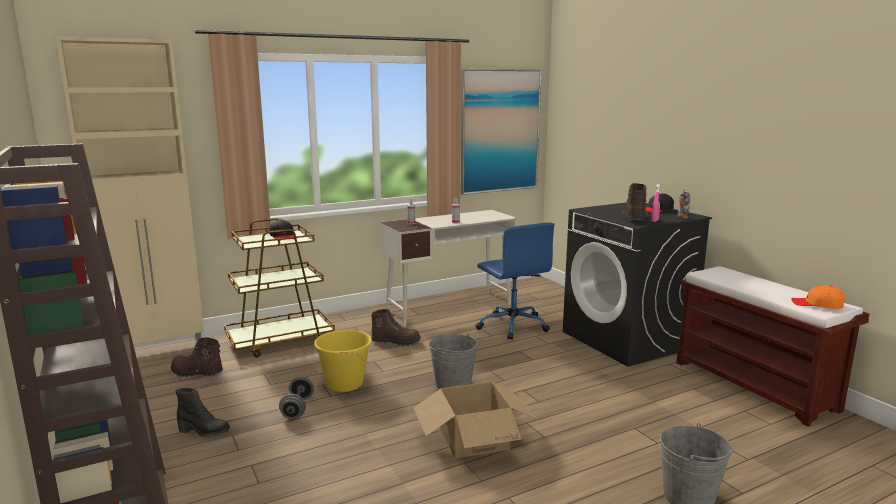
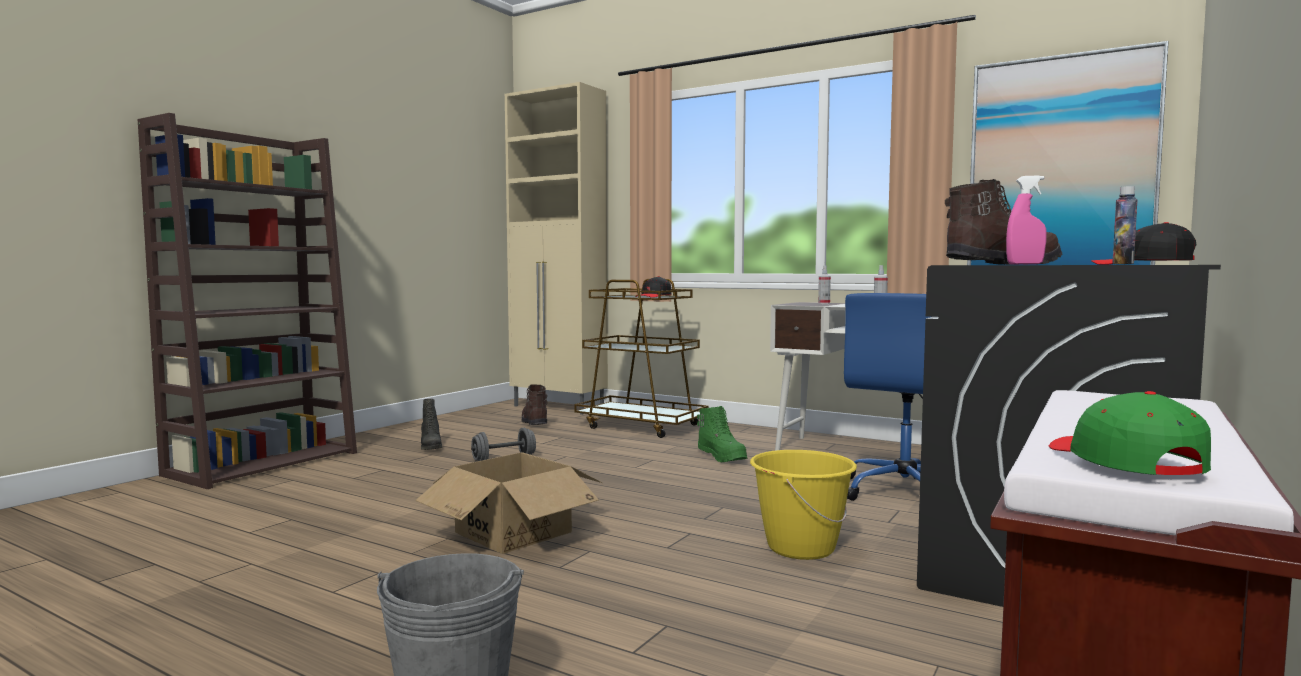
camera: 60 degrees right, 10 degrees down
(344, 384) = (579, 462): yellow bucket -> yellow bucket (800, 547)
(396, 341) = (722, 457): brown boot -> green boot
(453, 384) = (647, 498): grey bucket -> none
(817, 304) = (1123, 462): orange cap -> green cap

